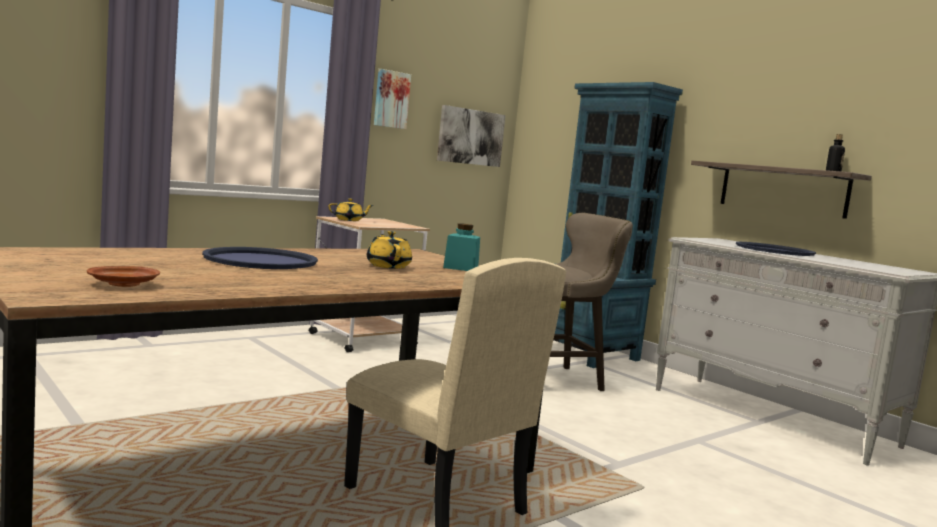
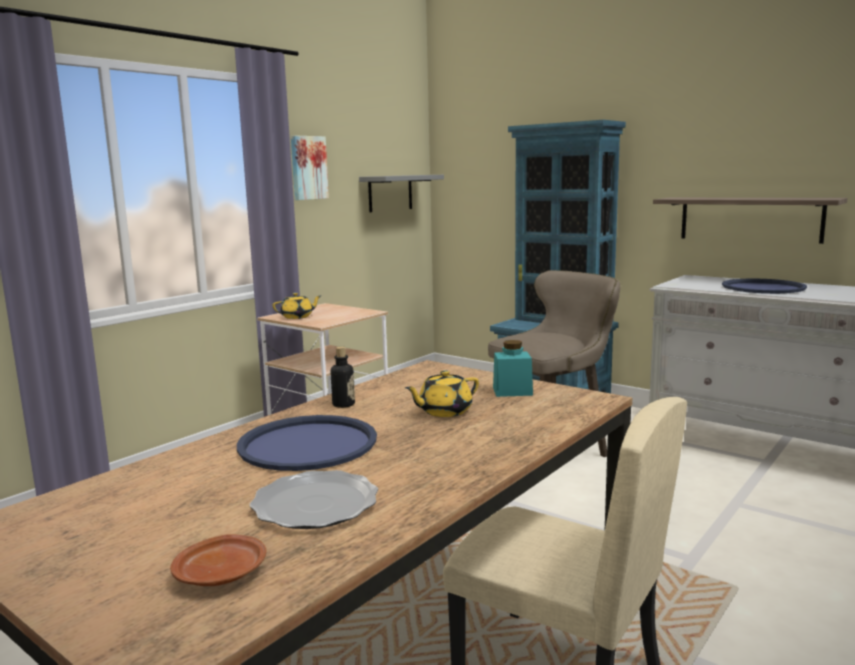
camera: 10 degrees left, 5 degrees up
(226, 277) = (316, 505): none -> plate
(388, 266) = (444, 411): yellow teapot -> yellow teapot turned 90 degrees counterclockwise
(470, 137) = (390, 193): picture -> grey shelf
(833, 171) = (808, 198): bottle -> bottle (343, 404)

